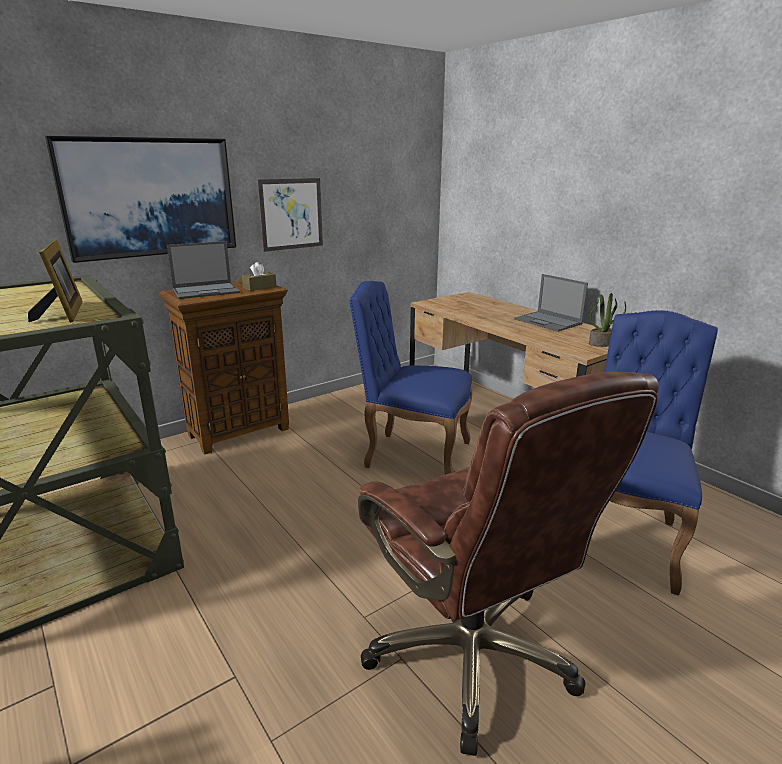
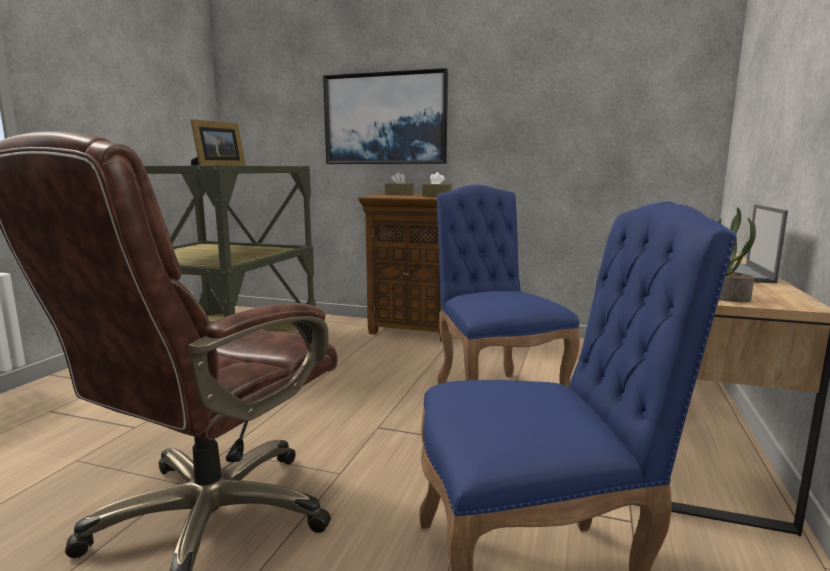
camera: 55 degrees right, 10 degrees down
(207, 291) = (399, 194): laptop -> brown tissue box
(291, 214) = (507, 137): picture -> none

